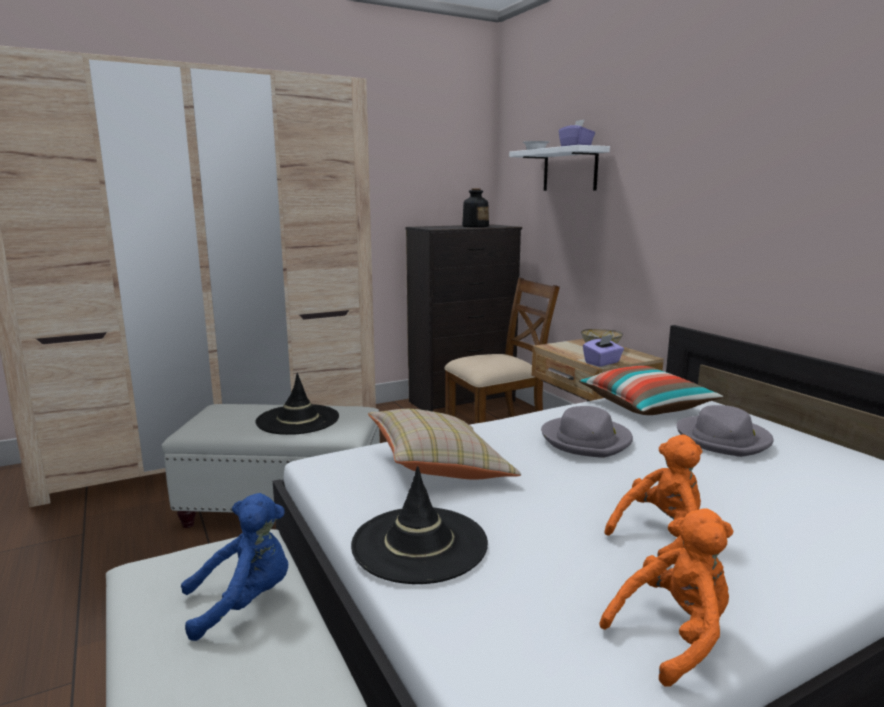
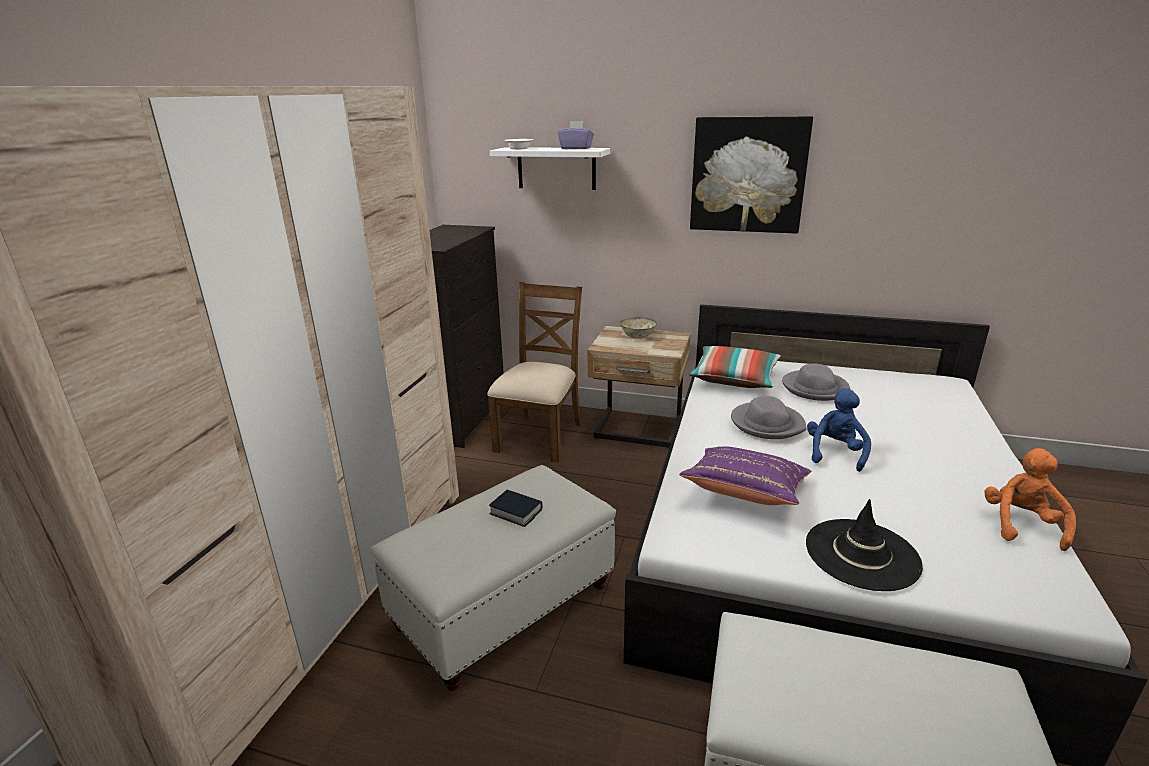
camera: 45 degrees left, 10 degrees up
(244, 602) = (845, 670): blue plush toy -> blue plush toy (835, 453)
(298, 420) = (516, 512): black hat -> book
(439, 467) = (745, 493): beige pillow -> purple pillow
(475, 226) = (453, 234): bottle -> none
(602, 363) = (670, 351): purple tissue box -> none
(660, 536) = (917, 472): orange plush toy -> none
(731, 167) = (748, 175): none -> picture

